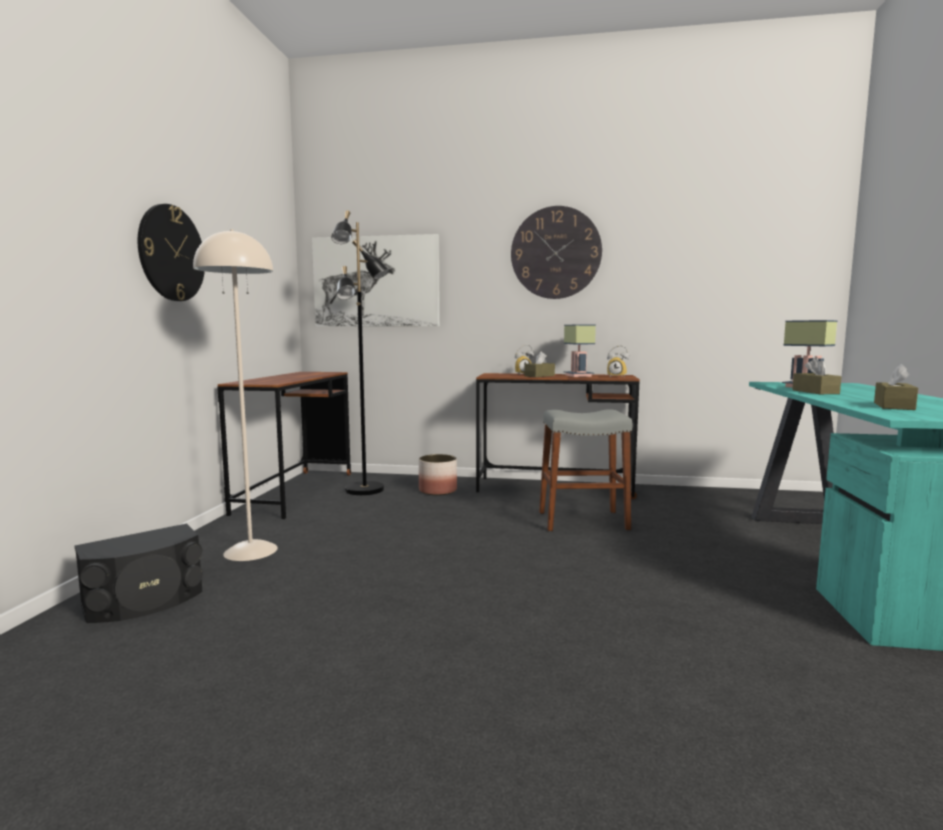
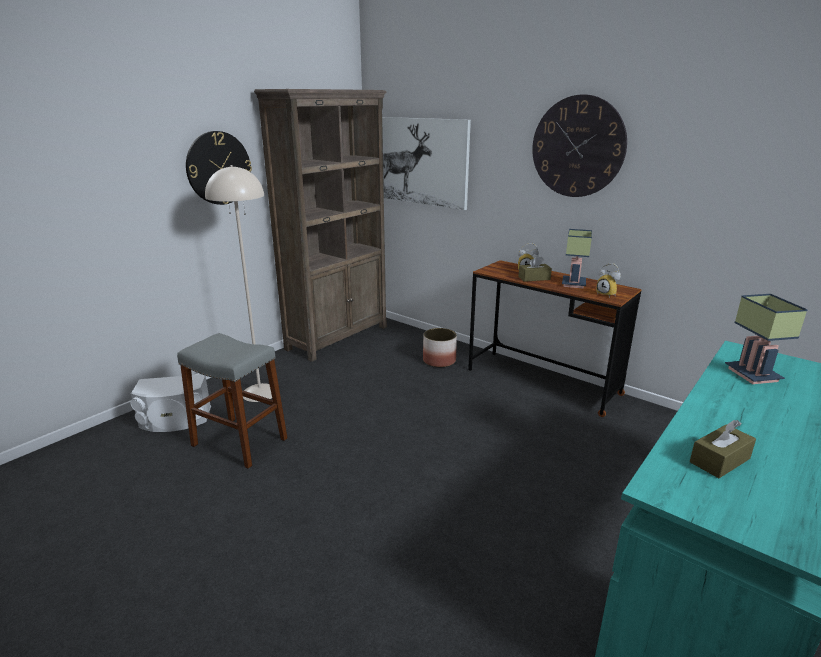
camera: 30 degrees right, 15 degrees up
(145, 601) = (175, 419): black speaker -> white speaker
(296, 492) = (338, 337): brown desk -> brown bookcase
(365, 490) = (387, 346): black floor lamp -> none
(582, 521) = (518, 431): grey stool -> grey stool (239, 442)
(815, 392) = (728, 393): brown tissue box -> none

